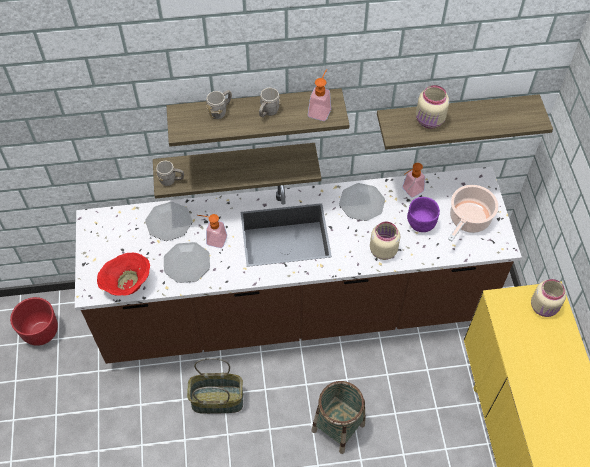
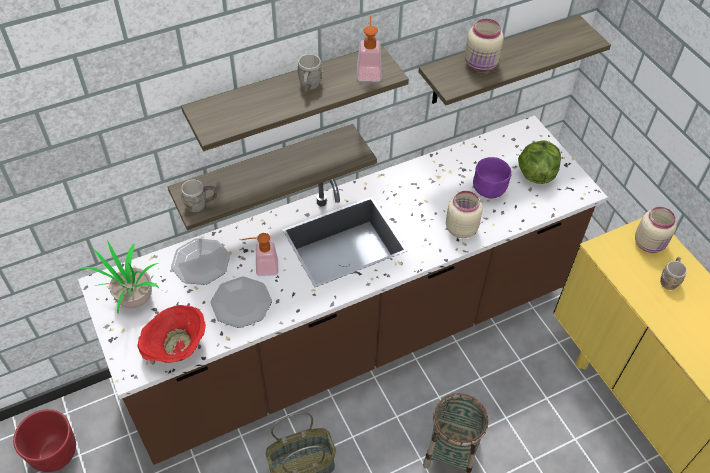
camera: 20 degrees left, 5 degrees down
(109, 238) = (132, 300): none -> potted plant
(220, 111) = (251, 97): grey mug -> grey mug (669, 279)
(361, 202) = (415, 185): plate -> none
(409, 191) = (461, 160): soap dispenser -> none
(468, 220) = (536, 174): cooking pot -> lettuce

